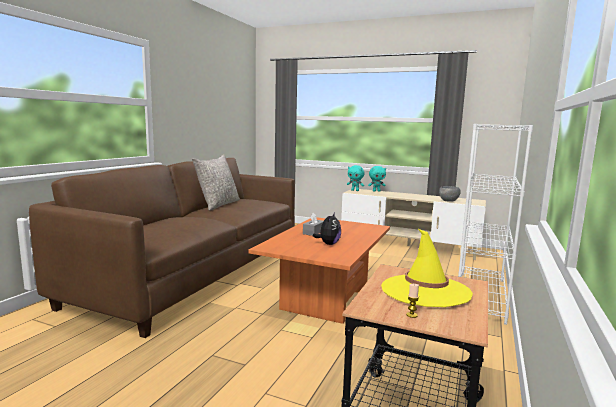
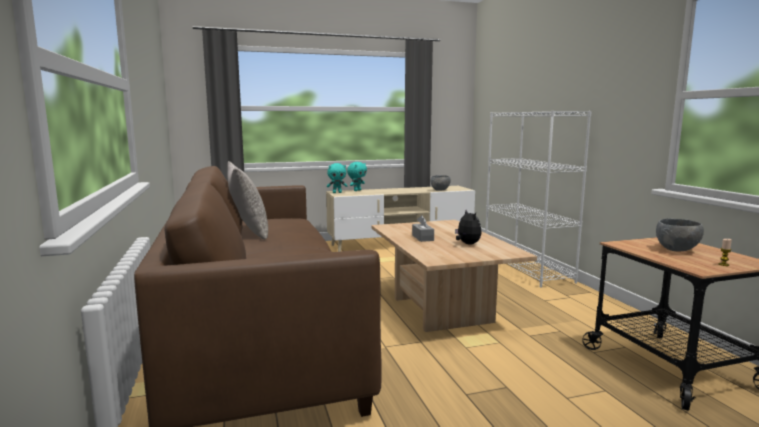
camera: 40 degrees left, 0 degrees up
(325, 300) = (441, 309): orange coffee table -> beige coffee table
(425, 291) = (677, 250): yellow hat -> grey bowl

